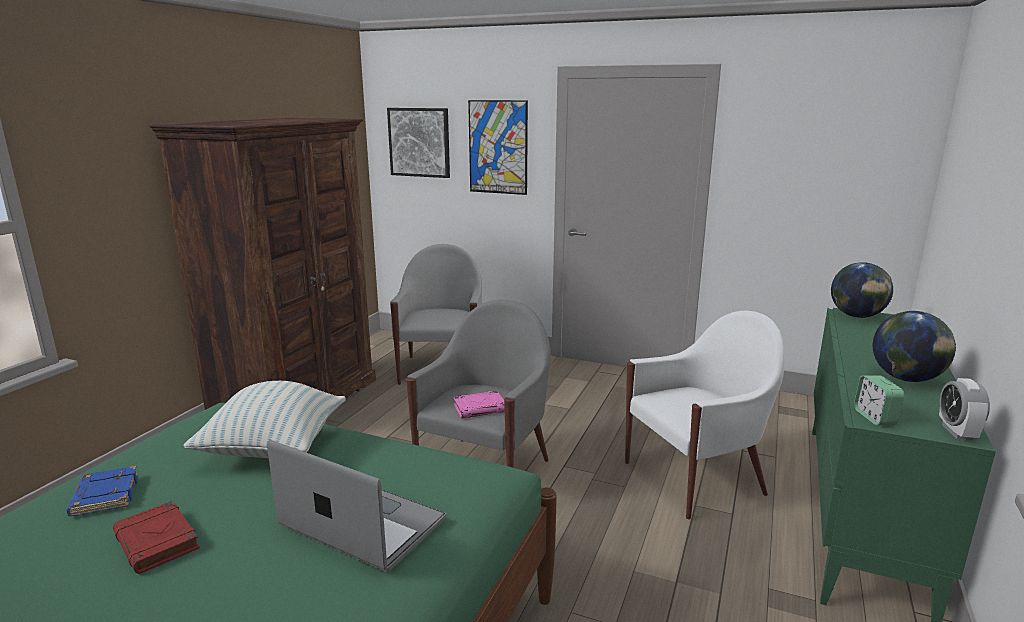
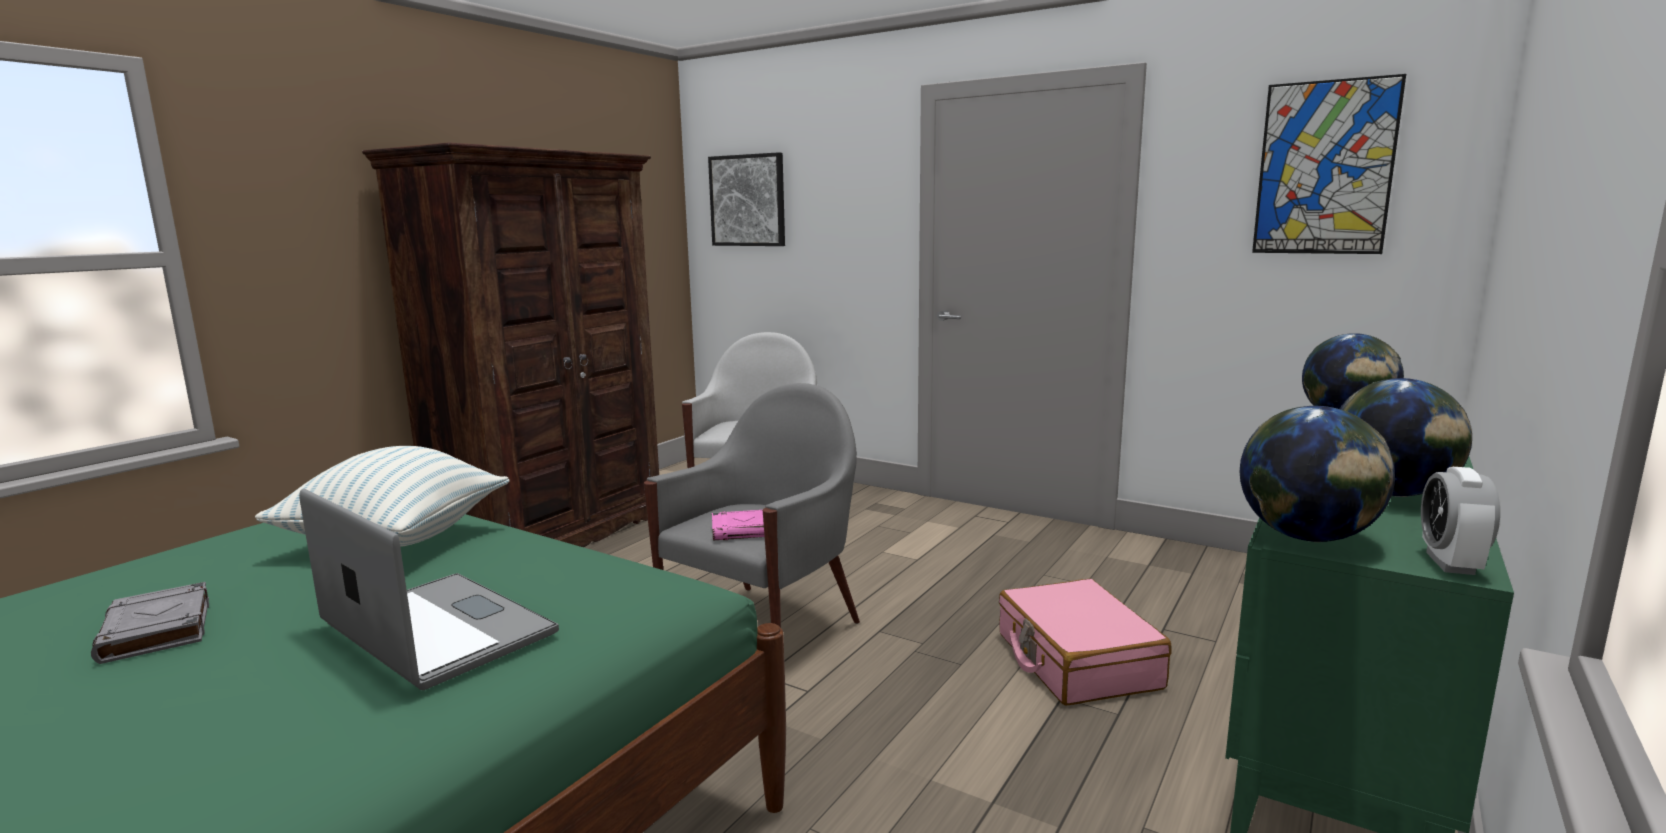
camera: 10 degrees right, 5 degrees down
(104, 496) = (143, 576): blue book -> none
(158, 542) = (157, 630): red book -> grey book
(498, 147) = (845, 201): picture -> picture (1324, 168)
(696, 478) = (1076, 661): white armchair -> pink suitcase
(874, 417) = (1306, 538): alarm clock -> globe

